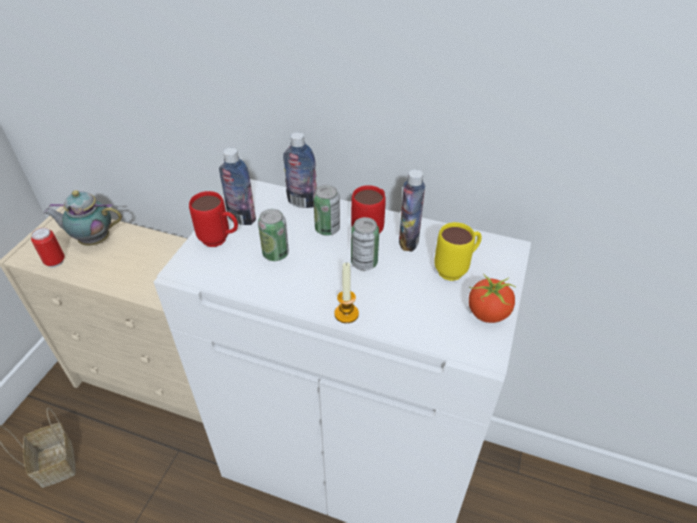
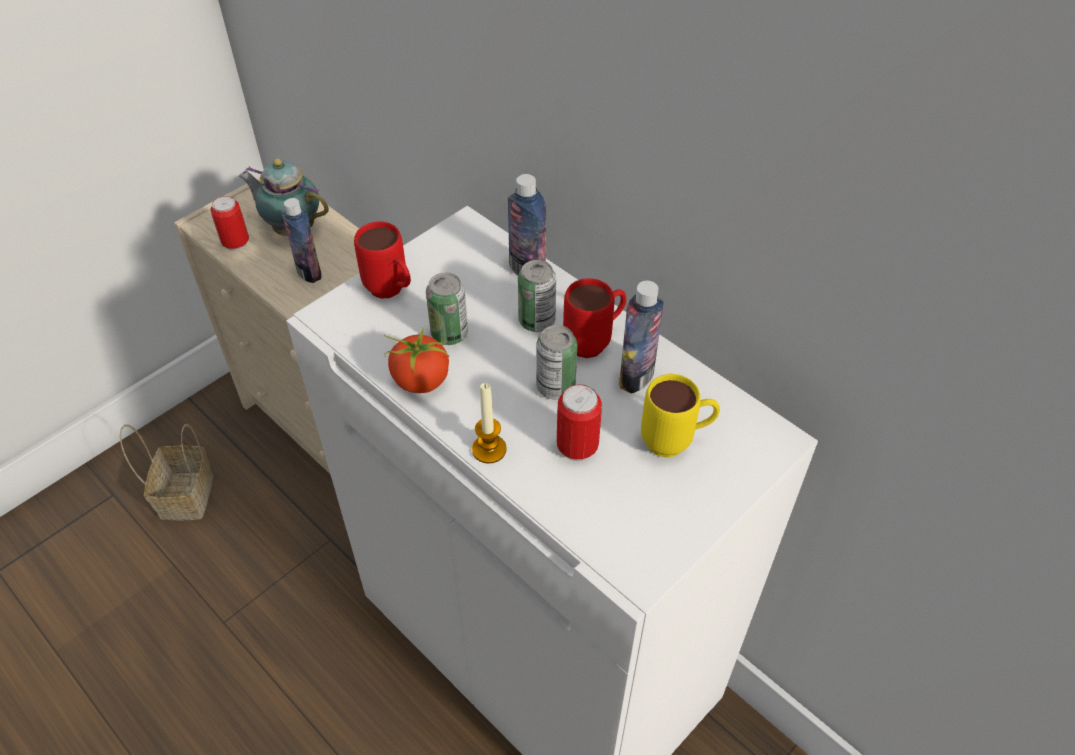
camera: 25 degrees right, 5 degrees up
(241, 218) = (436, 269): bottle -> bottle (309, 272)
(400, 293) = (577, 447): none -> can
(487, 314) = (677, 521): tomato -> tomato (420, 381)

